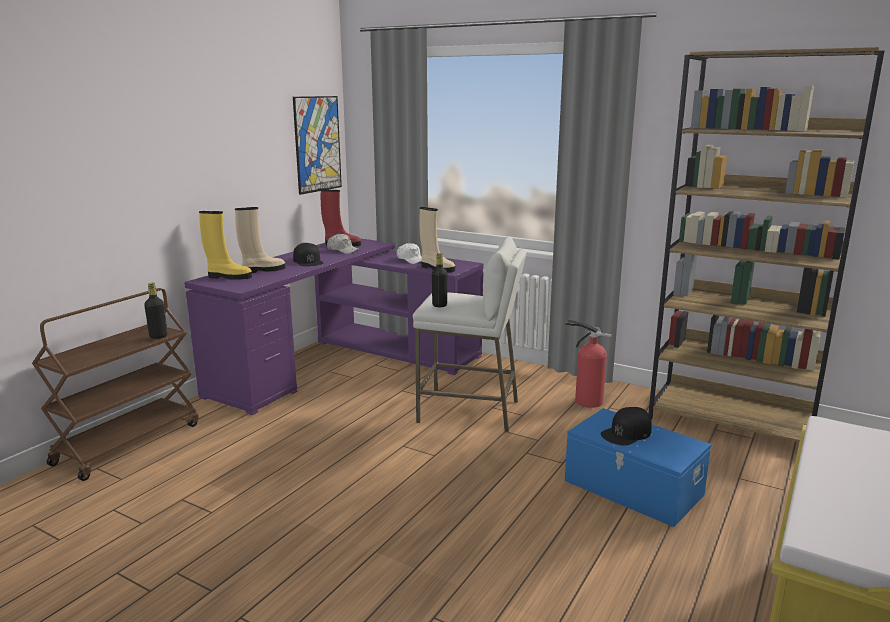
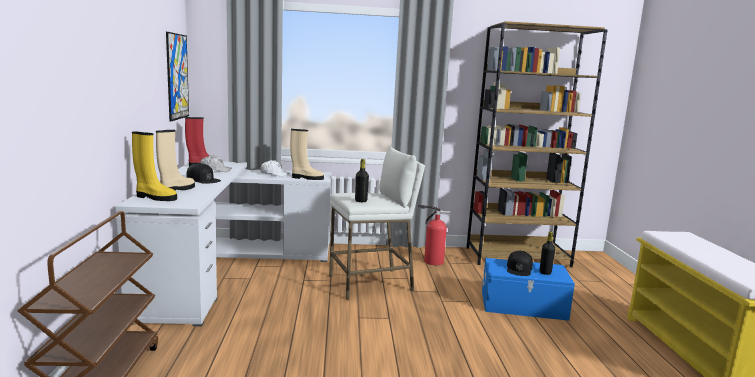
camera: 35 degrees left, 5 degrees down
(158, 336) = (131, 261): black bottle -> black bottle (545, 272)
(228, 277) = (155, 197): yellow boot -> yellow boot turned 45 degrees clockwise
(344, 362) = (227, 268): purple desk -> white desk

